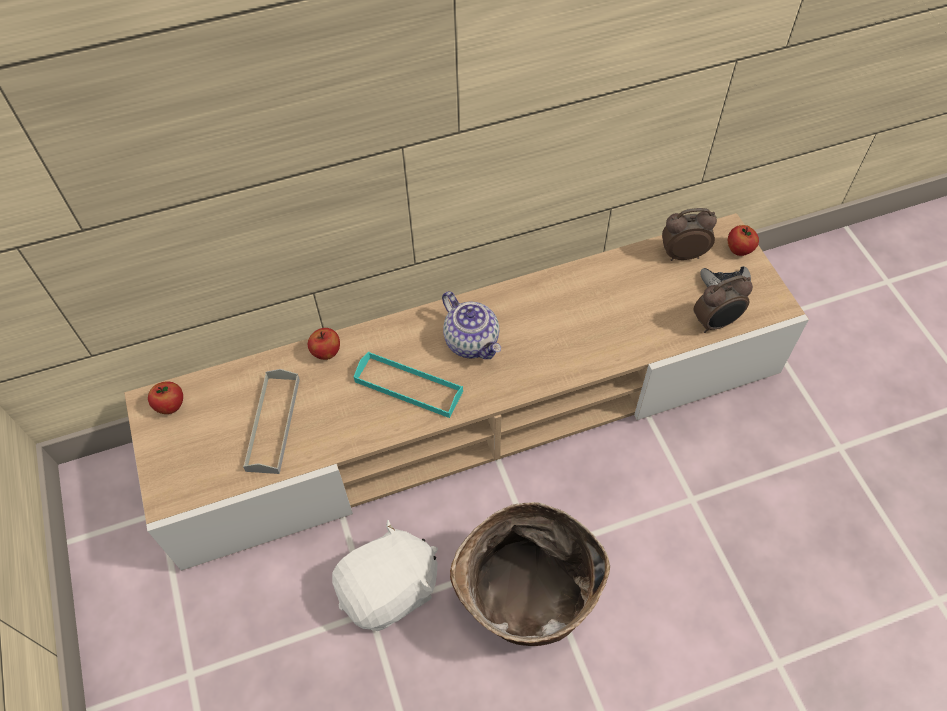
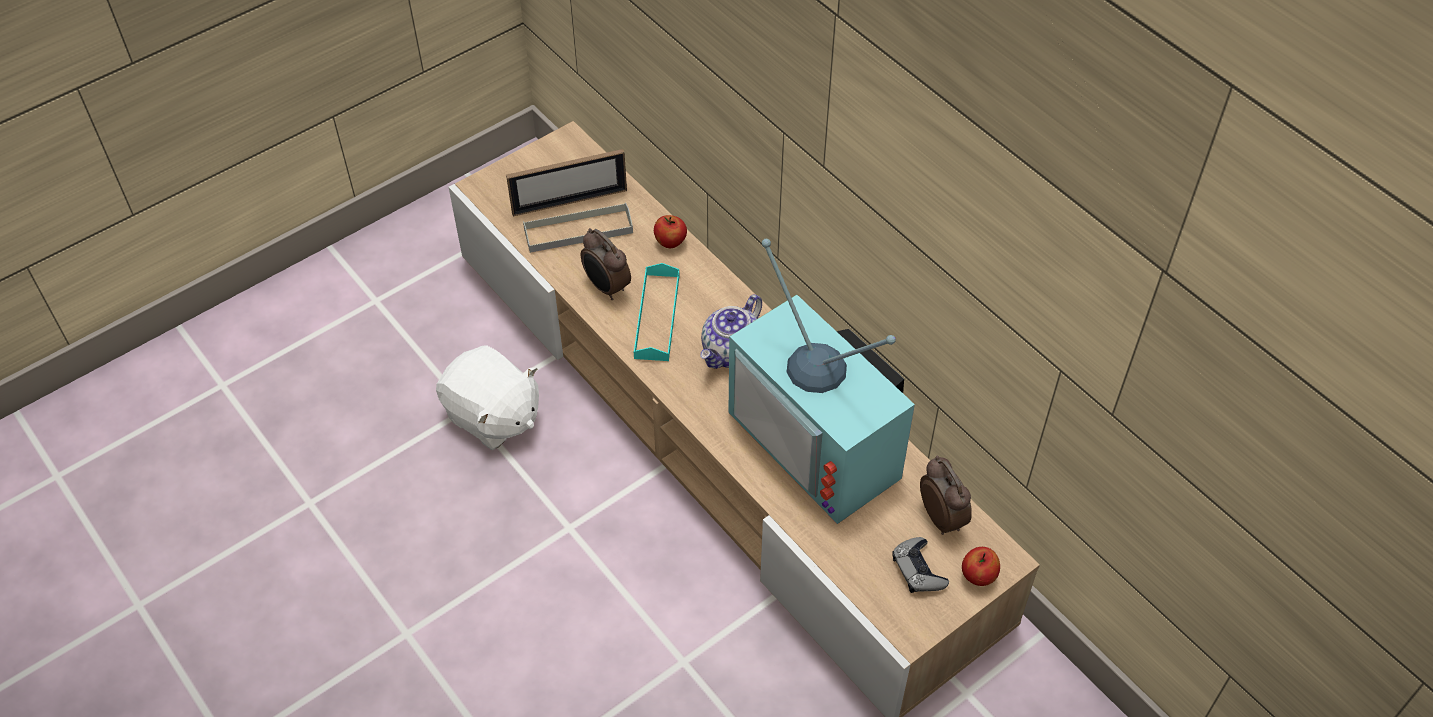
camera: 70 degrees right, 5 degrees down
(171, 406) = (570, 155): apple -> none
(231, 422) = (569, 202): none -> picture frame
(524, 602) = (514, 530): basket -> none
(588, 306) = (823, 442): none -> television
(716, 323) = (853, 570): alarm clock -> alarm clock (606, 287)

